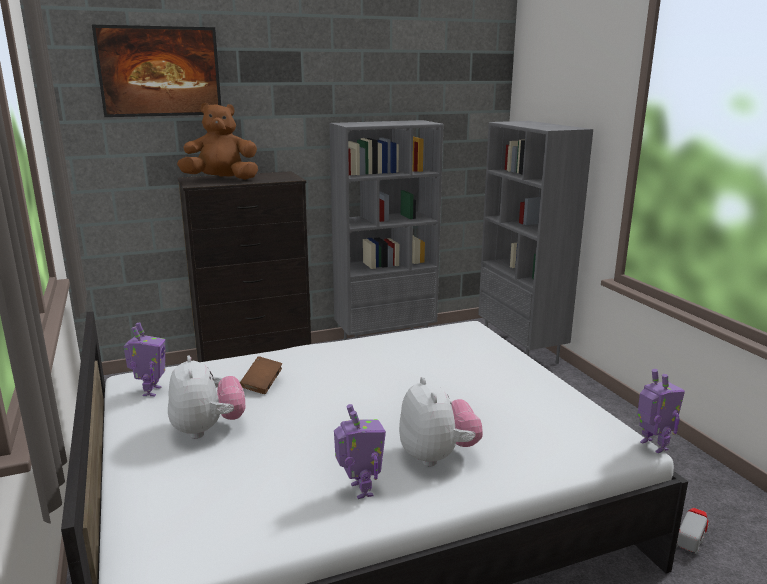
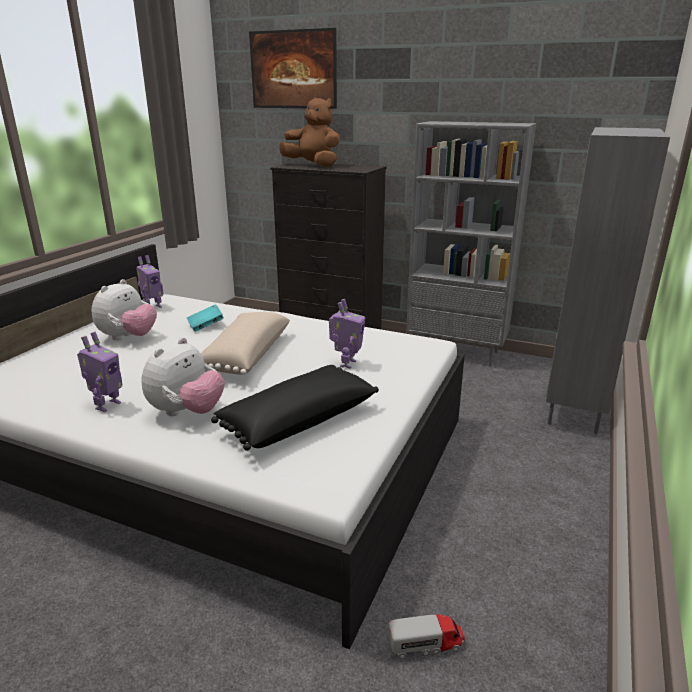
camera: 45 degrees right, 5 degrees up
(262, 384) = (206, 326): brown book -> turquoise book
(365, 393) = (244, 356): none -> beige pillow
(521, 417) = (298, 420): none -> black pillow
(652, 446) = (341, 498): toy robot -> toy robot (346, 363)

